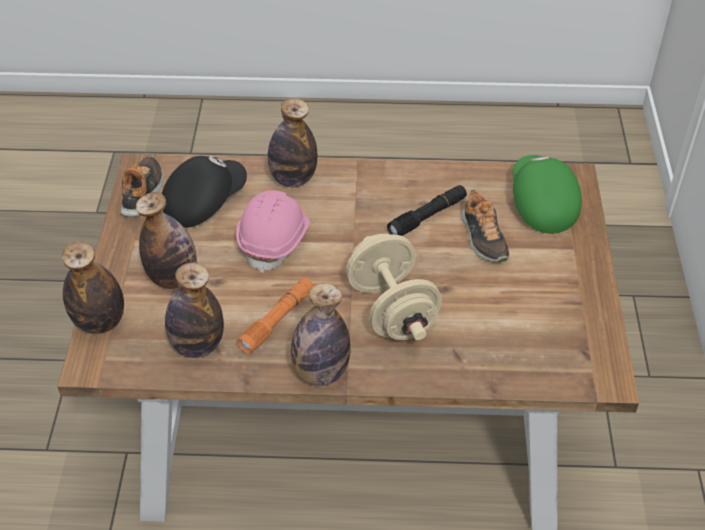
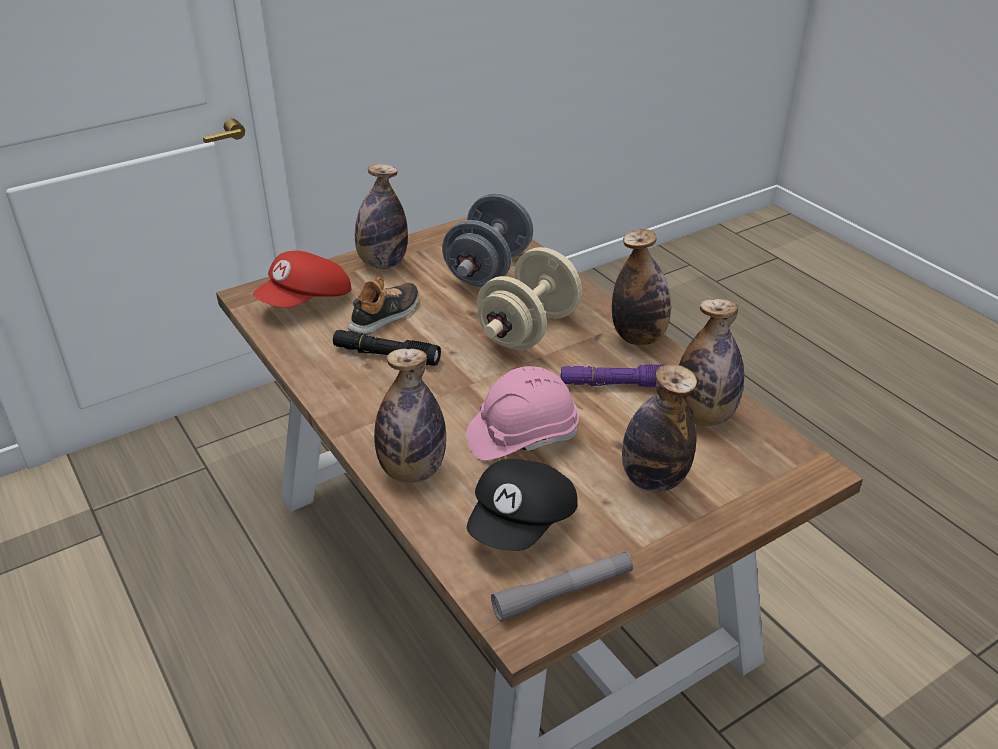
camera: 125 degrees left, 10 degrees down
(100, 322) = (768, 497): bottle -> bottle (382, 263)
(143, 192) = (563, 593): shoe -> grey flashlight
(204, 202) = (522, 524): black cap -> black cap turned 75 degrees counterclockwise
(277, 320) = (617, 384): orange flashlight -> purple flashlight
(508, 334) = (488, 270): none -> grey dumbbell
(540, 204) = (307, 301): green cap -> red cap

